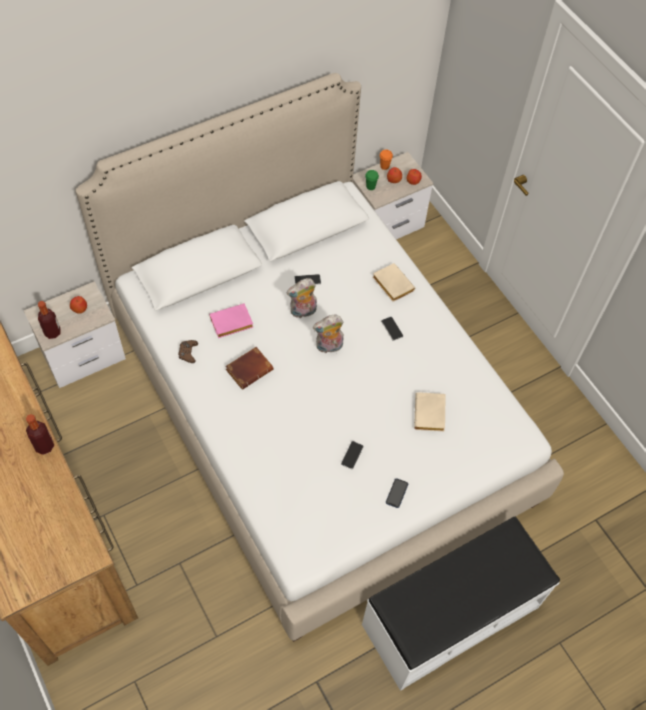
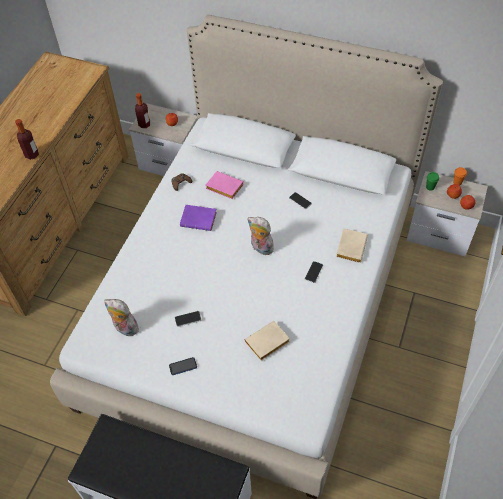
camera: 55 degrees right, 5 degrees down
(249, 369) = (200, 219): brown book -> purple book
(303, 312) = (273, 216): plush toy -> plush toy (124, 328)

